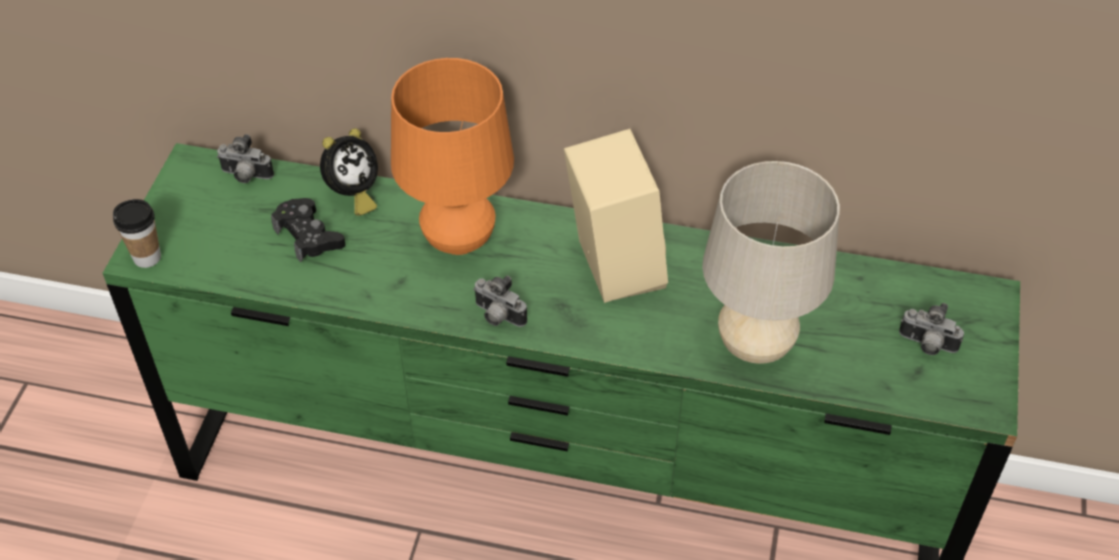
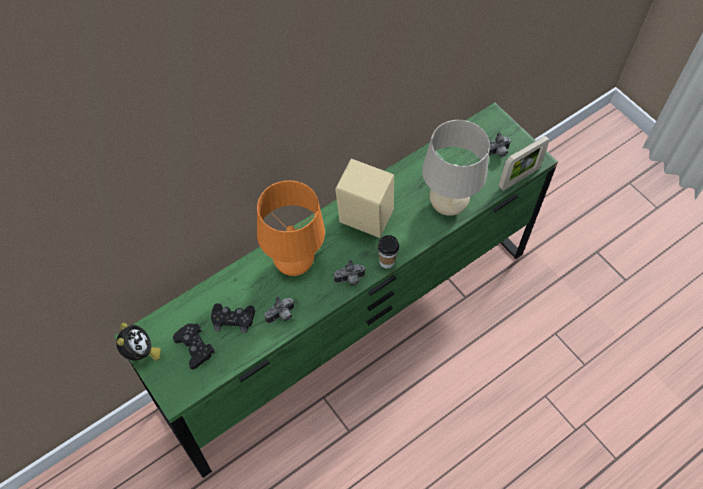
camera: 50 degrees left, 10 degrees up
(147, 257) = (179, 394): cup -> cup (386, 262)
(230, 227) = (195, 347): none -> black game controller
(245, 176) = (169, 320): camera -> camera (281, 316)
(352, 195) = (226, 285): alarm clock -> alarm clock (140, 353)
(916, 403) = (518, 178): none -> picture frame

